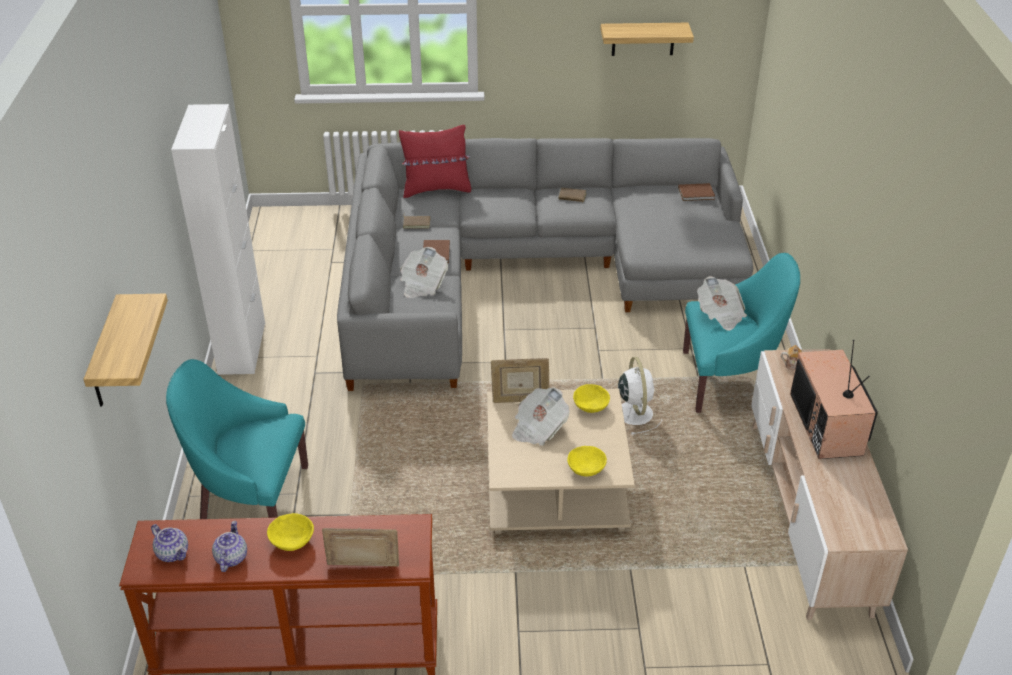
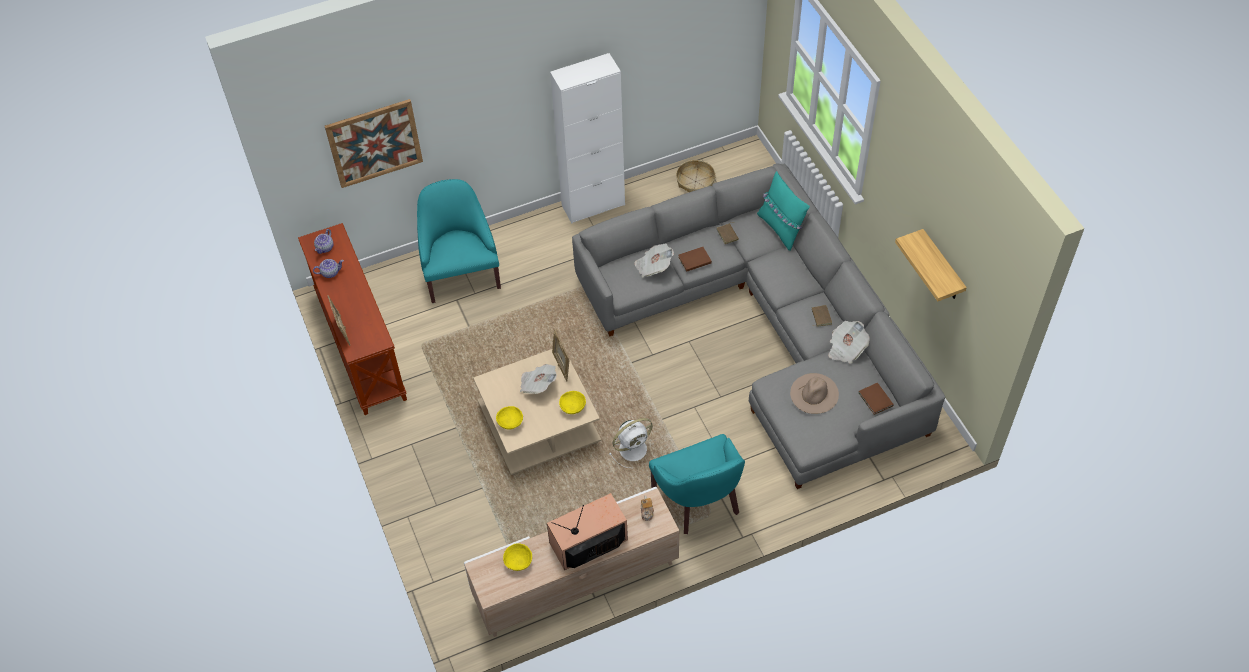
camera: 70 degrees right, 15 degrees up
(105, 355) = (374, 143): shelf -> picture
(278, 263) = (695, 181): none -> basket
(291, 541) = (350, 292): yellow bowl -> yellow bowl (518, 561)
(436, 189) = (781, 229): red pillow -> turquoise pillow
(670, 225) = (814, 393): none -> beige hat
(720, 314) = (709, 456): newspaper -> newspaper (846, 348)

